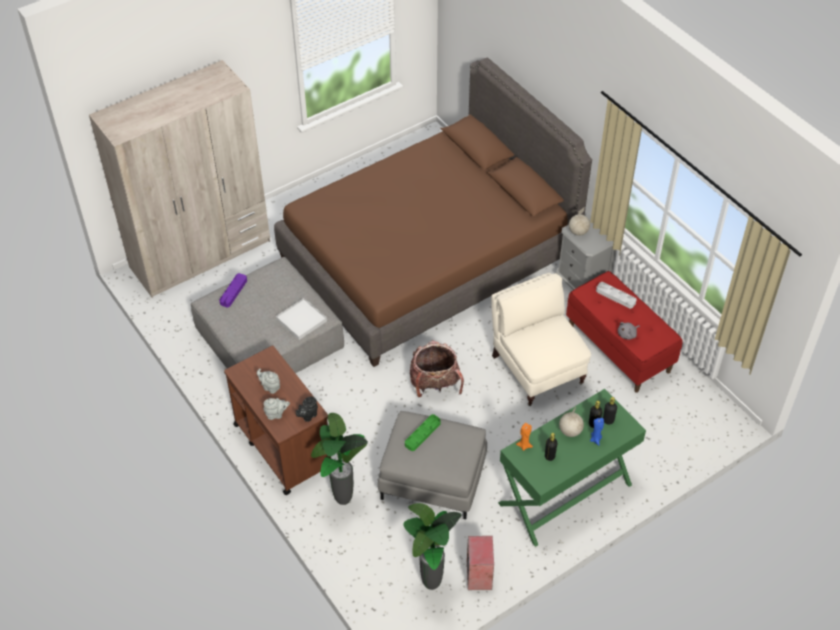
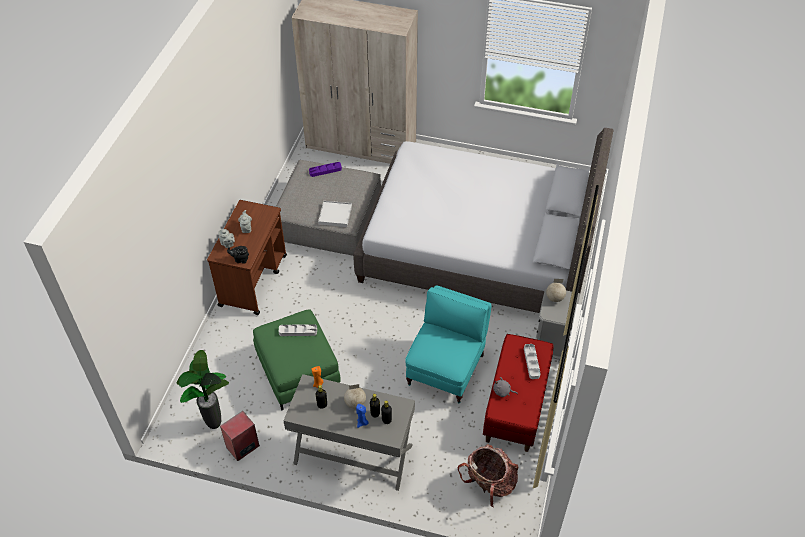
camera: 50 degrees right, 0 degrees up
(342, 501) = (239, 336): potted plant -> none
(422, 434) = (298, 331): green tray -> grey tray
(427, 258) = (478, 249): brown bed -> grey bed
(432, 479) = (297, 371): grey ottoman -> green ottoman
(435, 385) = (375, 322): backpack -> backpack (489, 484)
(536, 368) = (446, 368): beige armchair -> turquoise armchair
(565, 494) = (353, 454): green console table -> grey console table

